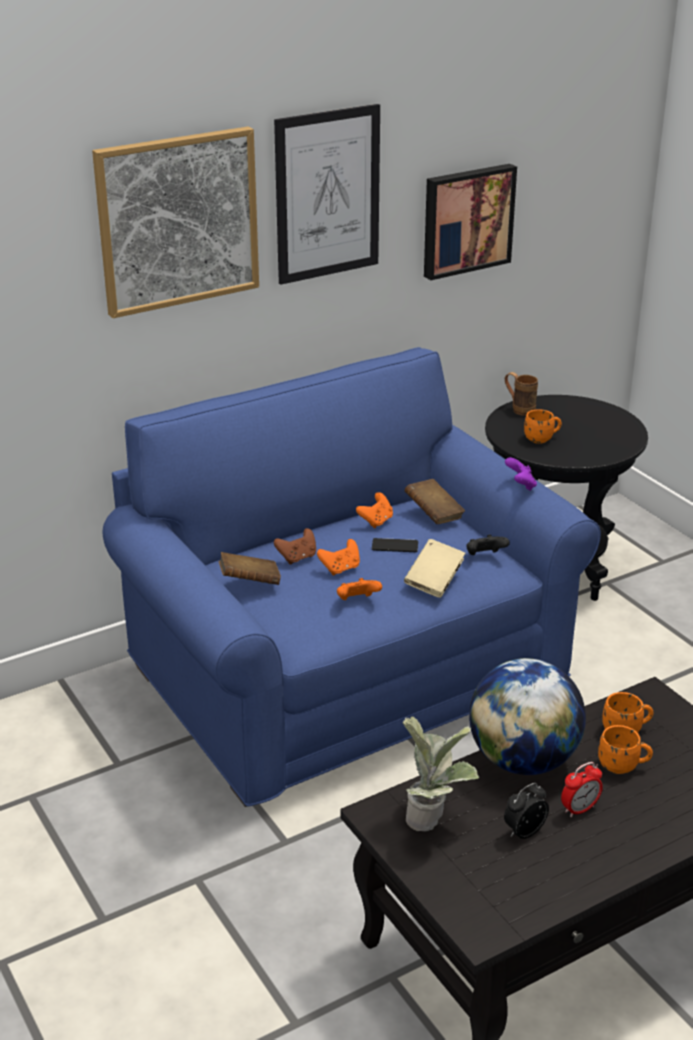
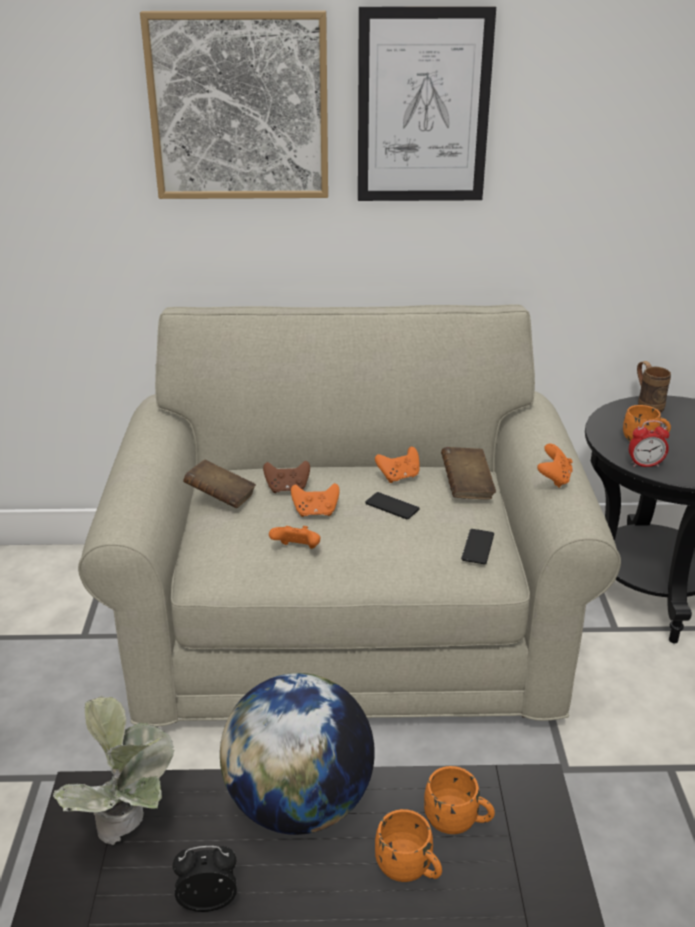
camera: 30 degrees right, 0 degrees up
(347, 676) = (349, 630): blue sofa -> beige sofa
(434, 581) = (396, 555): beige book -> none
(466, 220) = (607, 169): picture -> none
(485, 556) = (477, 547): black game controller -> phone
(520, 485) = (554, 479): purple game controller -> orange game controller
(579, 809) = (301, 903): alarm clock -> alarm clock (645, 465)

